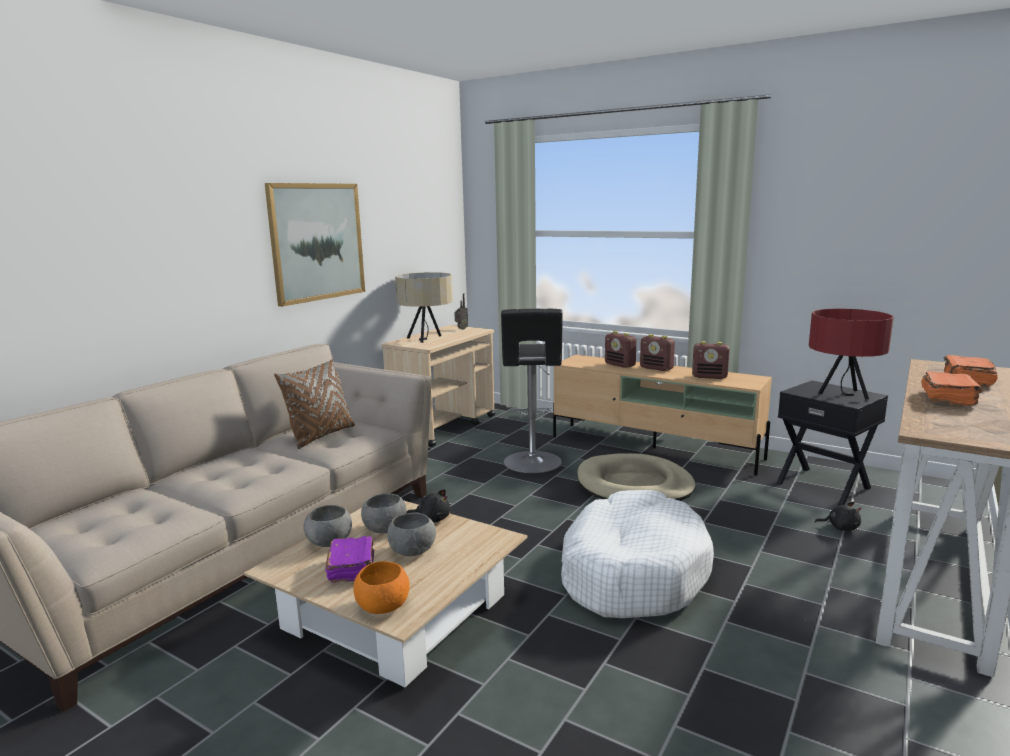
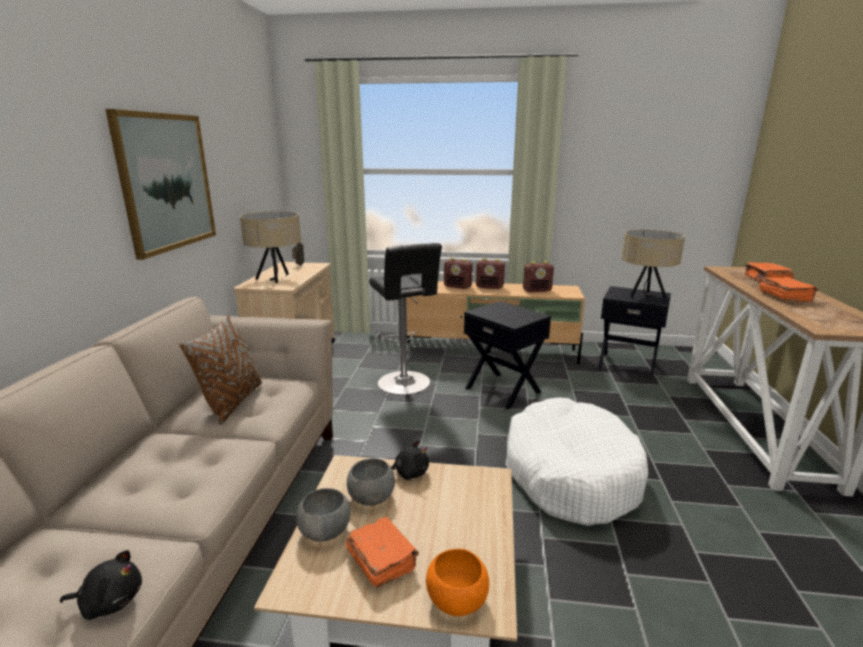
camera: 25 degrees left, 5 degrees up
(352, 569) = (381, 560): purple book -> orange book
(413, 551) = (424, 517): grey bowl -> none
(634, 485) = (503, 390): beige dog bed -> black side table
(840, 527) = (667, 397): black plush toy -> black plush toy (110, 601)
(842, 395) = (644, 296): red table lamp -> beige table lamp

